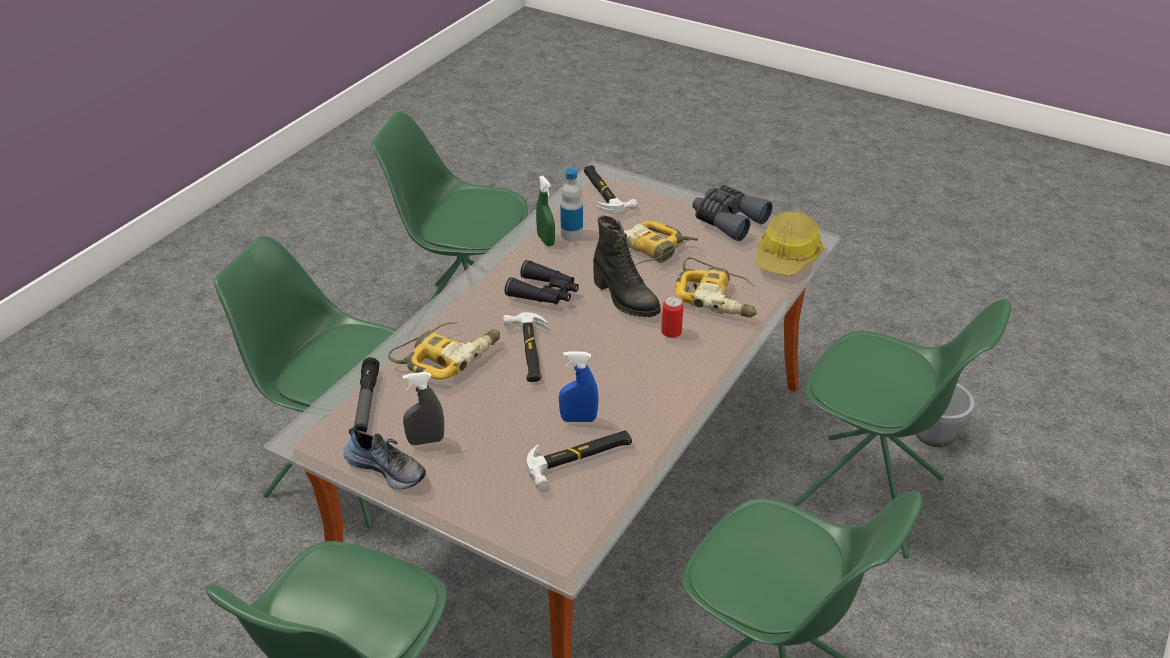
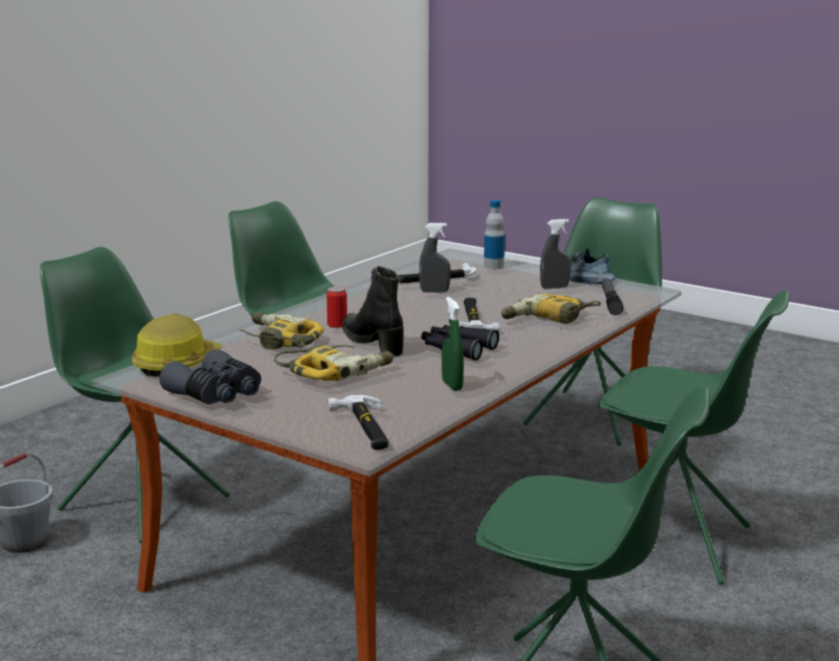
camera: 175 degrees left, 20 degrees down
(571, 234) = (419, 389): bottle -> bottle (493, 266)
(578, 419) = (434, 291): blue spray bottle -> grey spray bottle

